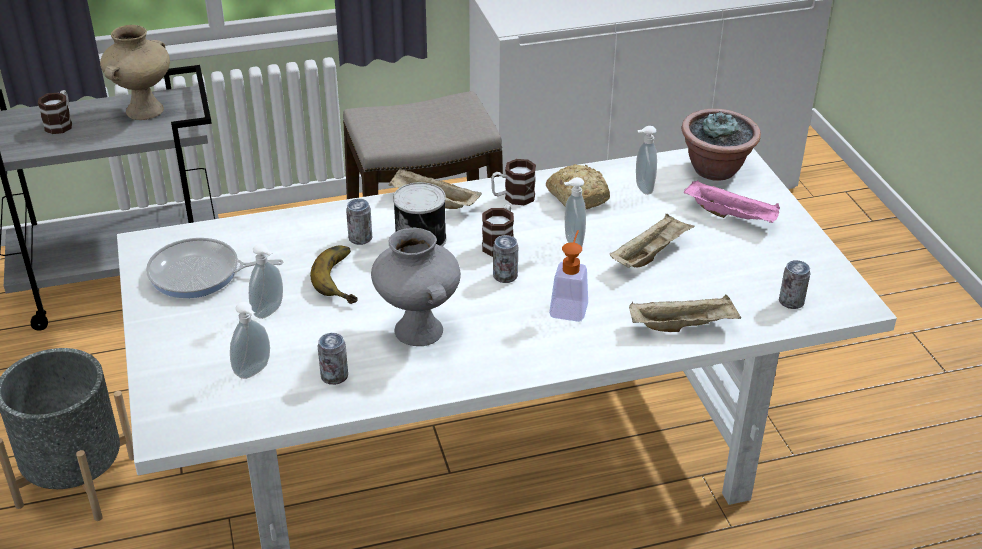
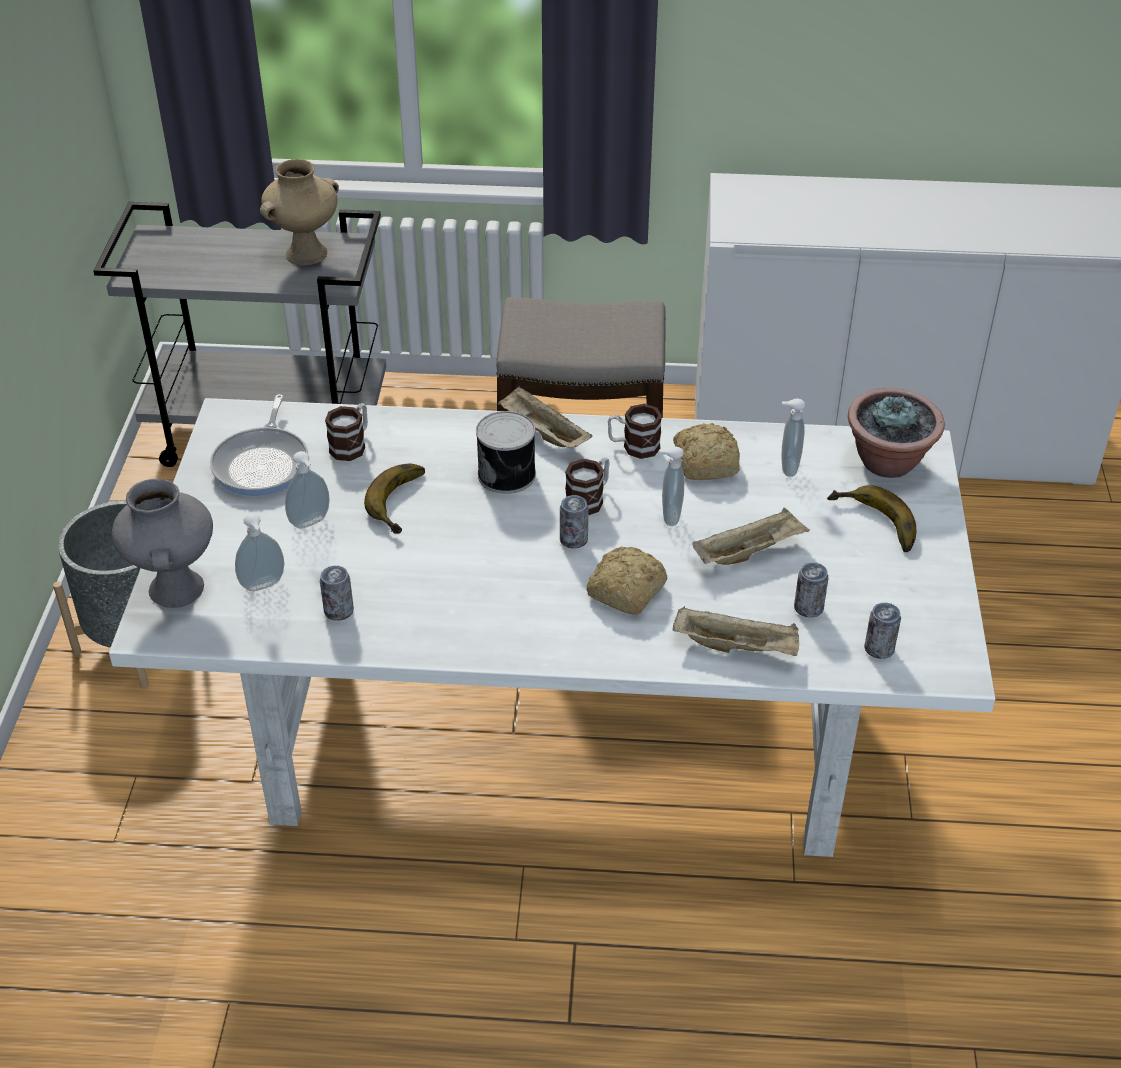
camera: 20 degrees right, 5 degrees up
(61, 123) = (216, 253): mug -> mug (352, 445)
(200, 274) = (263, 463): frying pan -> frying pan turned 105 degrees counterclockwise
(360, 238) = (444, 459): can -> can (808, 608)
(417, 330) = (448, 580): grey vase -> grey vase (175, 588)
(570, 306) = (625, 592): soap dispenser -> bread
(731, 216) = (872, 525): pink tray -> banana

